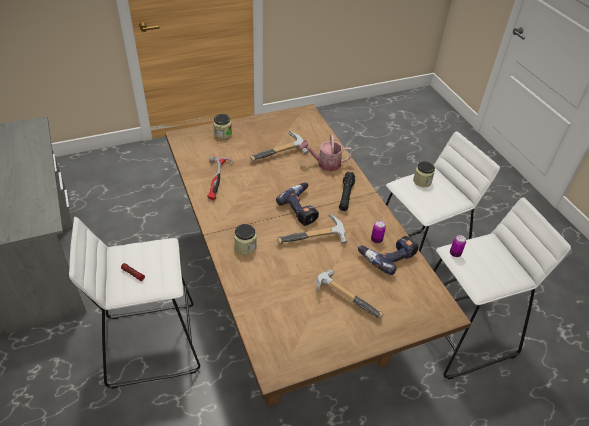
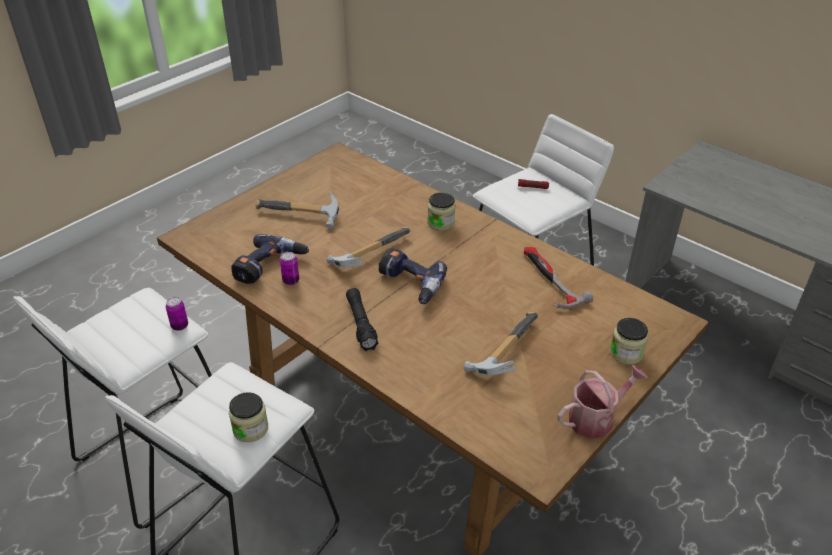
camera: 155 degrees right, 5 degrees down
(325, 164) = (423, 364): watering can -> watering can (596, 418)

